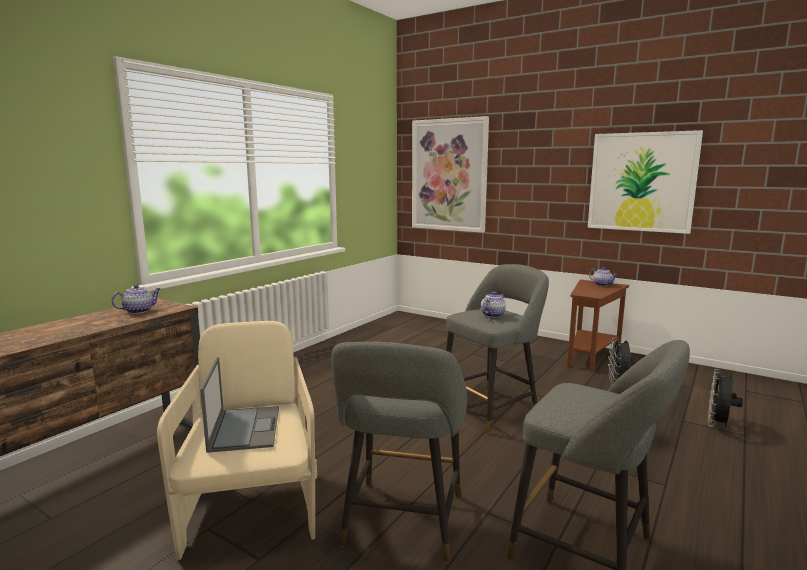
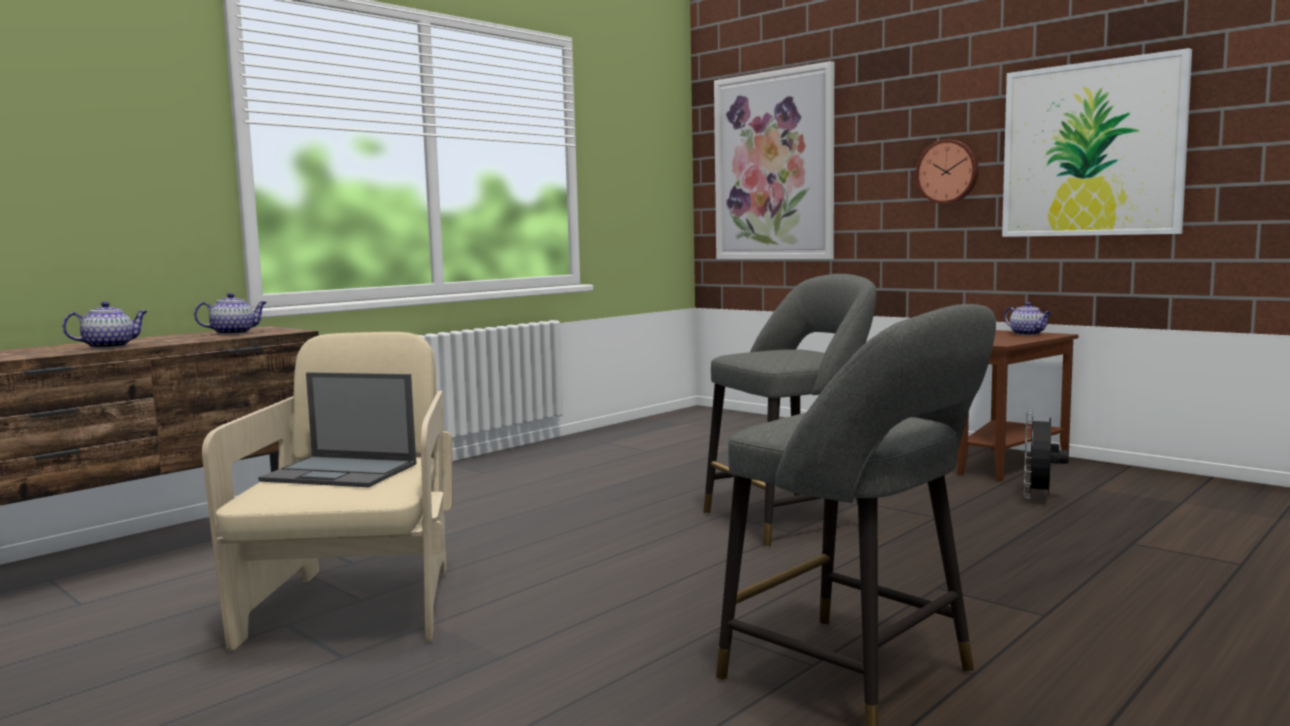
camera: 10 degrees right, 5 degrees down
(245, 428) = (342, 472): laptop -> laptop turned 105 degrees clockwise
(402, 525) = (570, 635): grey stool -> none
(492, 315) = (783, 352): teapot -> teapot (110, 346)
(556, 187) = (948, 172): none -> wall clock
(718, 425) = (1197, 551): black fan -> none

